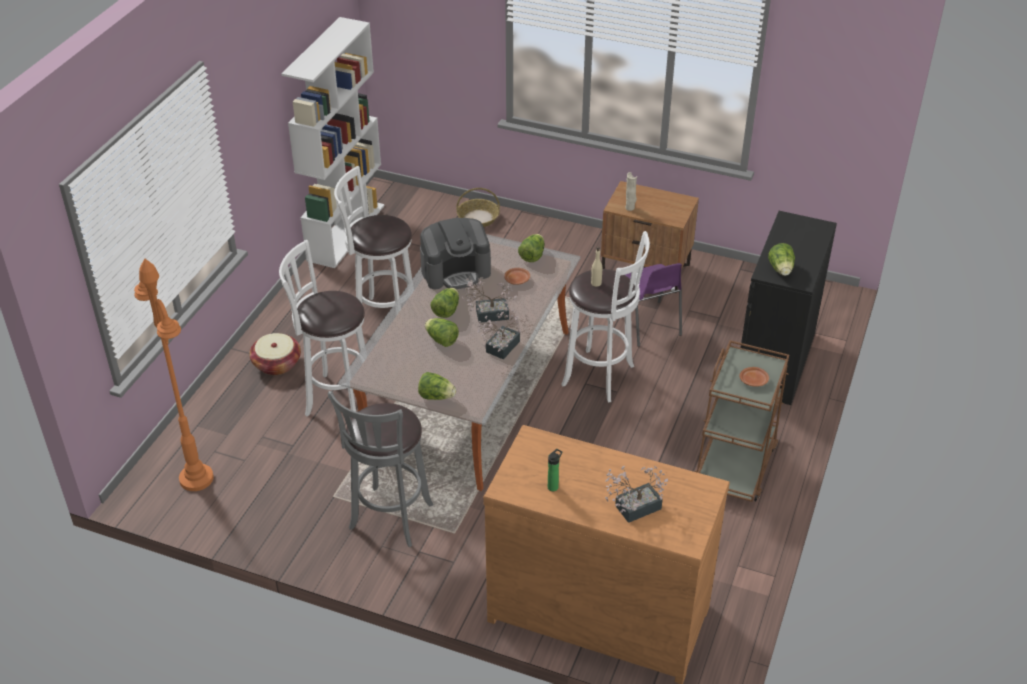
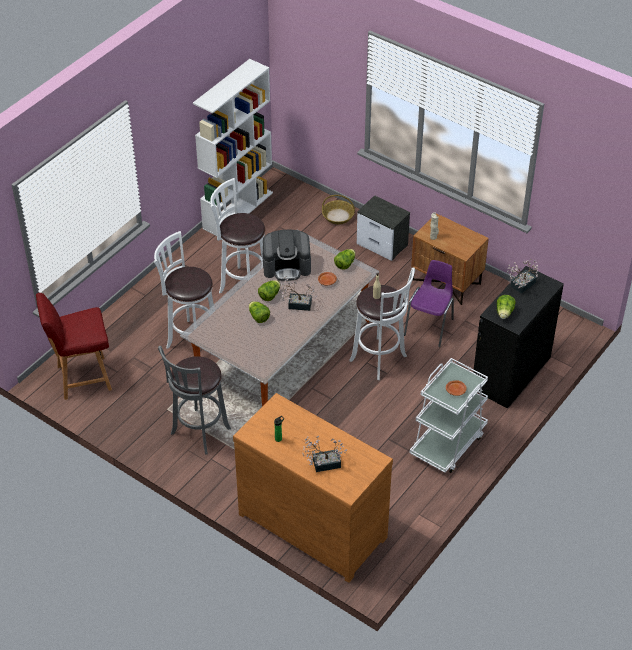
camera: 15 degrees right, 5 degrees up
(196, 478) = (82, 378): orange floor lamp -> red chair
(277, 364) = (158, 305): basket -> none
(436, 396) = (240, 358): lettuce -> none
(500, 349) = (295, 331): potted plant -> potted plant (521, 286)
(548, 242) = (382, 245): none -> nightstand
(648, 325) = (430, 326): purple chair -> purple chair turned 150 degrees counterclockwise
(735, 464) = (447, 444): brown cart -> white cart

